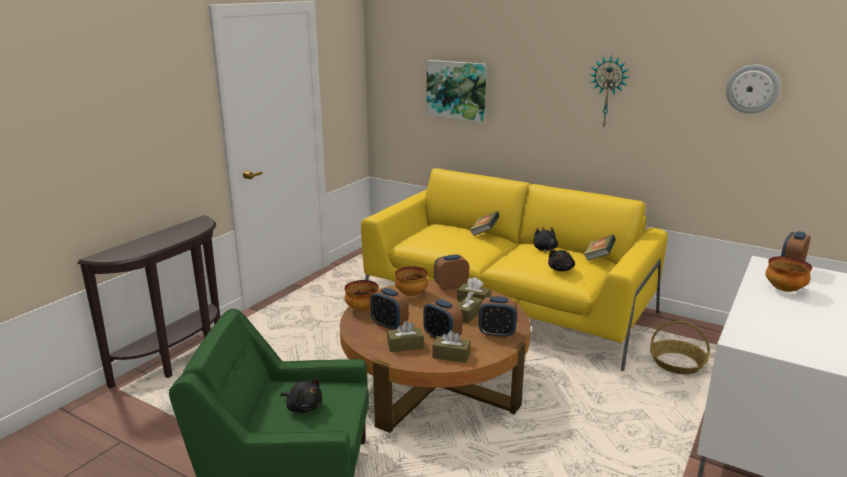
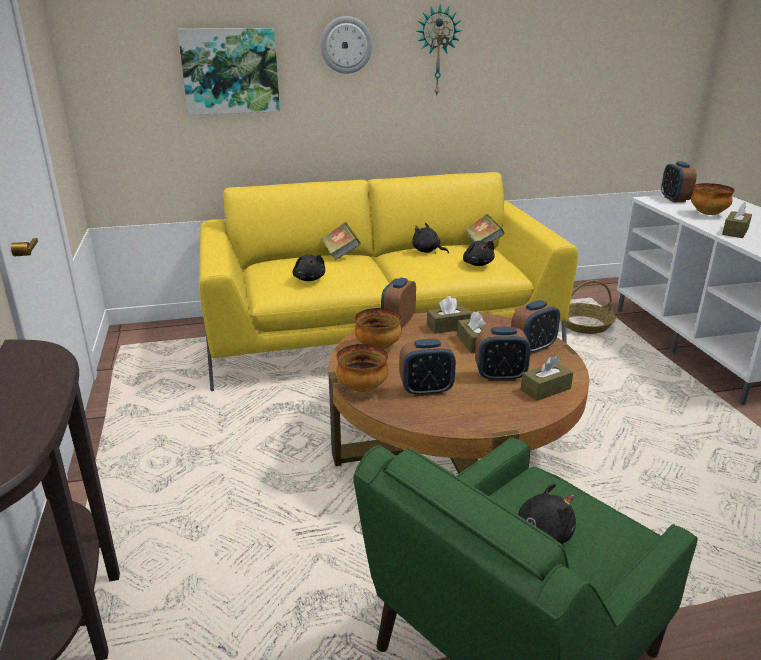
camera: 45 degrees left, 5 degrees up
(405, 346) = (488, 403): brown tissue box -> brown tissue box (735, 232)
(437, 241) = (309, 279): none -> black plush toy
(752, 89) = (579, 32): wall clock -> wall clock (346, 45)

